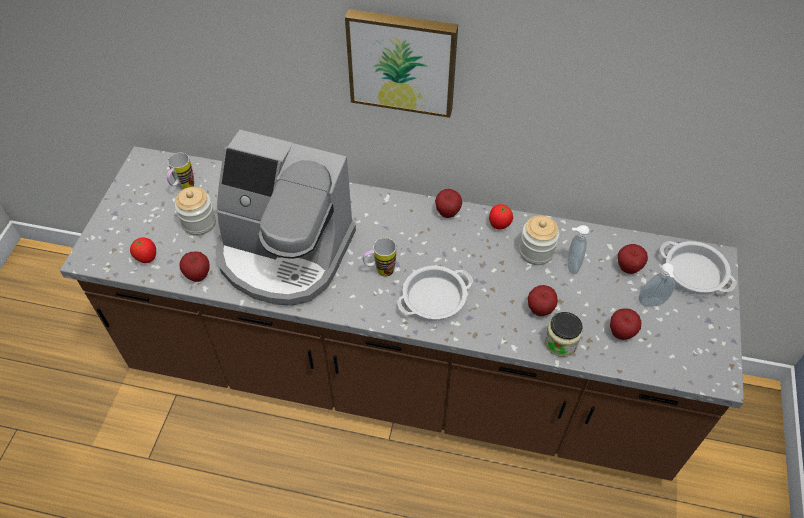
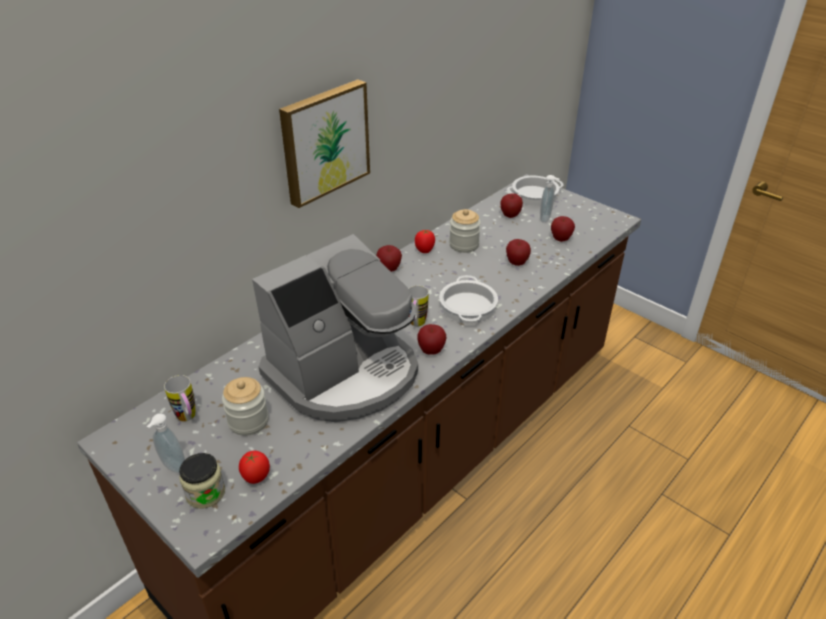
camera: 60 degrees left, 15 degrees down
(198, 276) = (317, 443): apple -> apple (431, 351)
(560, 343) = (551, 265): jar -> jar (205, 493)
(571, 265) = (488, 236): soap dispenser -> soap dispenser (172, 467)

